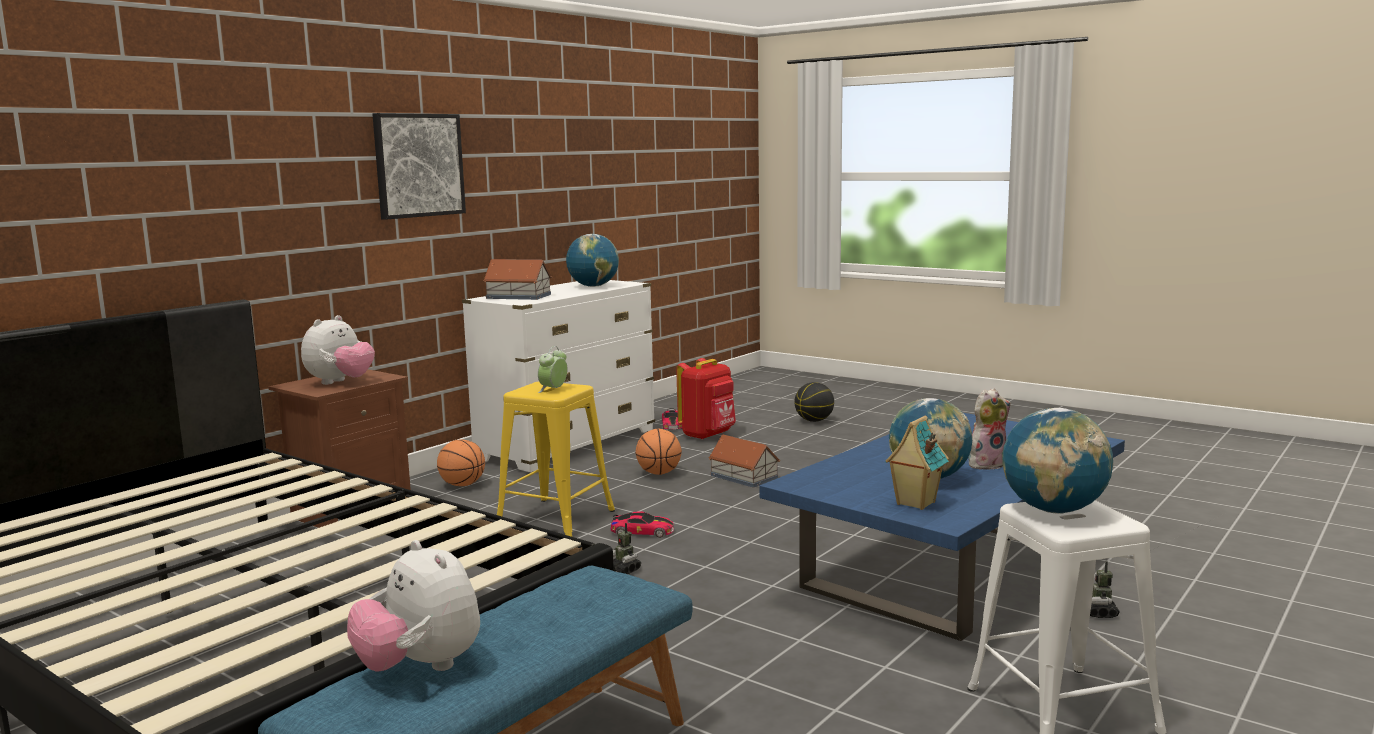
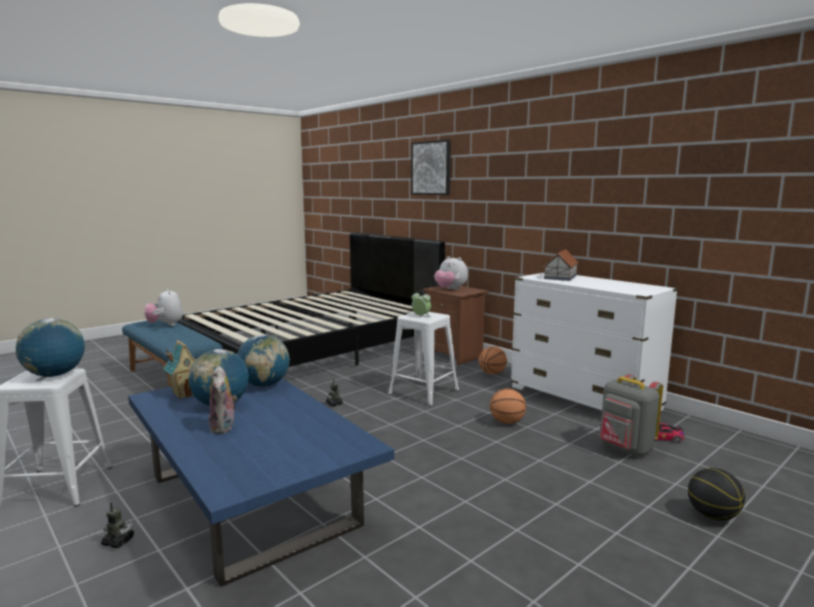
camera: 100 degrees right, 0 degrees up
(418, 165) = (539, 182): picture -> picture (431, 168)
(420, 667) = (165, 325): plush toy -> plush toy turned 90 degrees counterclockwise
(555, 518) = (423, 392): yellow stool -> white stool
(593, 286) = (617, 287): globe -> globe (264, 385)
(642, 532) = (388, 411): toy car -> none
(708, 435) = (625, 449): red backpack -> grey backpack
(743, 476) = (493, 451): toy house -> none

